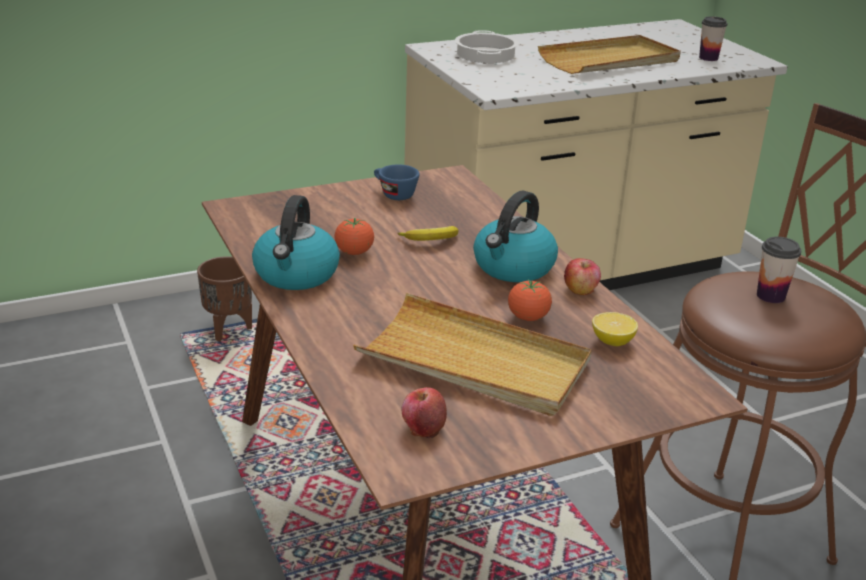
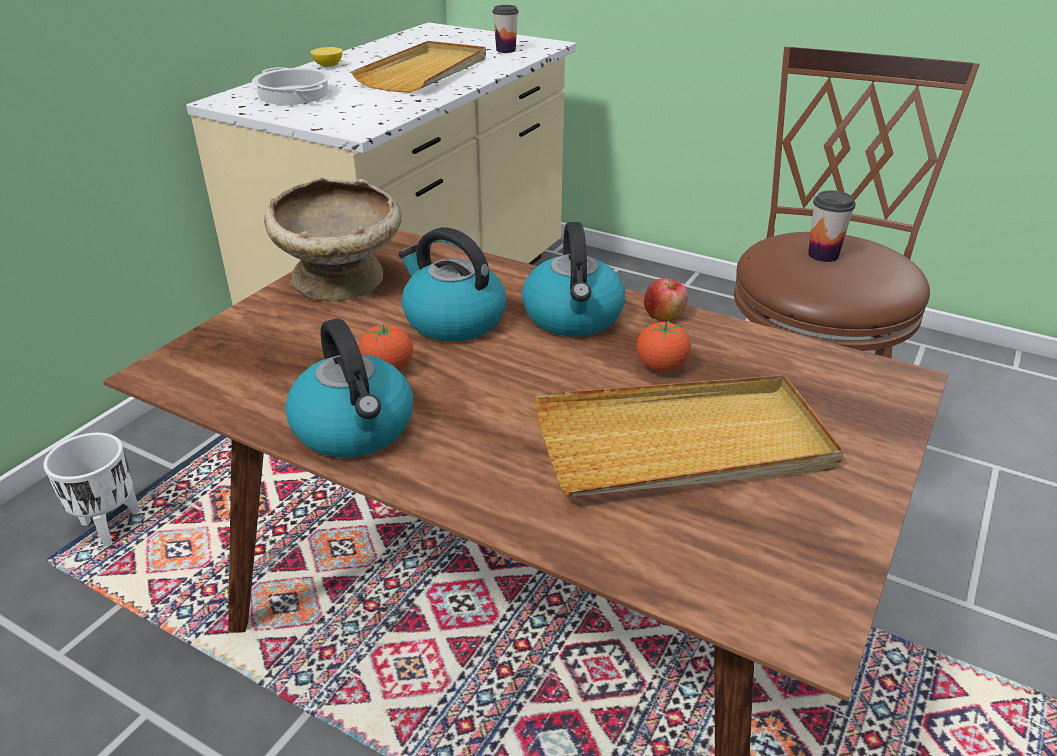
camera: 35 degrees left, 5 degrees up
(228, 330) = (109, 526): brown planter -> white planter
(393, 194) = (343, 282): blue cup -> beige bowl
(423, 428) = (748, 558): apple -> none
(430, 240) = (452, 320): banana -> kettle
(612, 341) = (764, 358): lemon -> lemon (328, 66)

